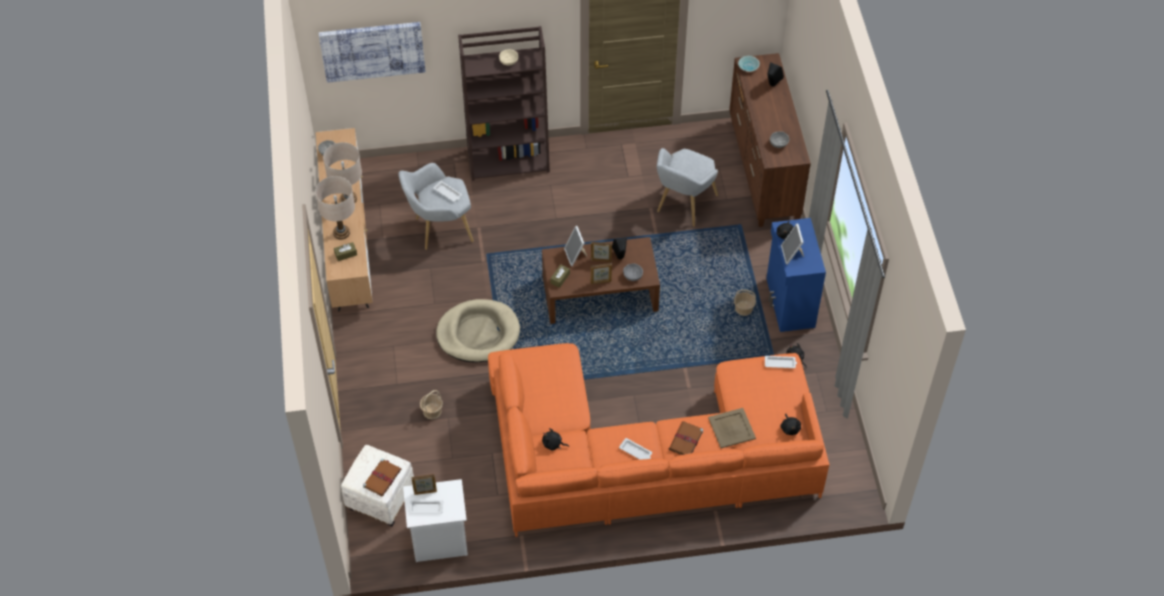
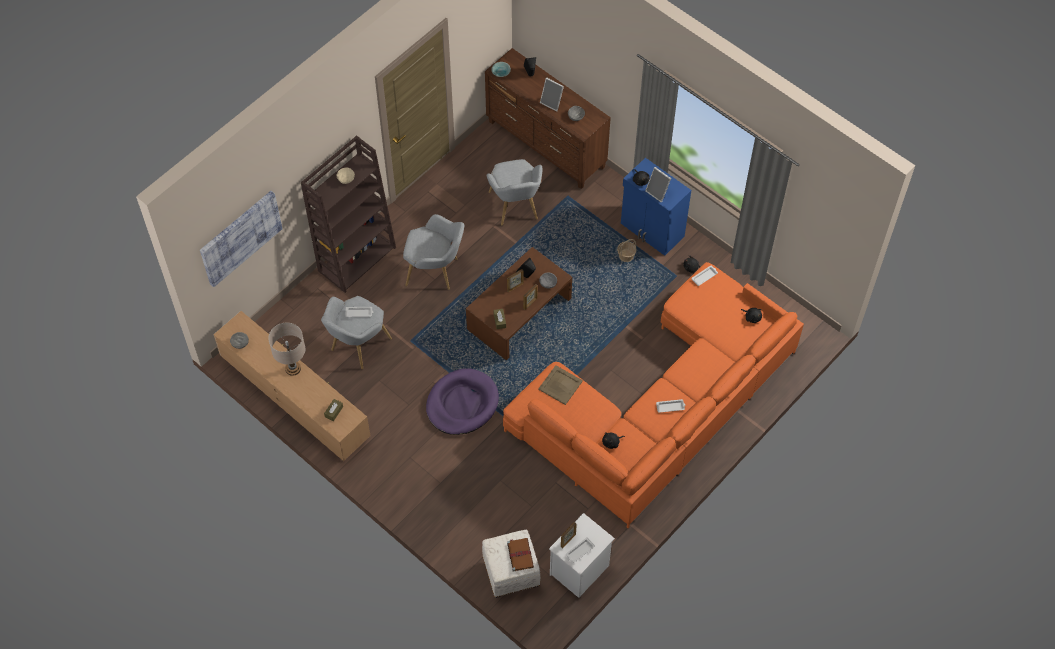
camera: 40 degrees left, 5 degrees up
(341, 232) = (314, 398): beige table lamp -> none
(432, 411) = (485, 484): basket -> none
(478, 333) = (462, 404): beige dog bed -> purple dog bed
(563, 213) = (436, 271): none -> grey armchair
(575, 255) = (494, 296): picture frame -> picture frame (552, 102)
(685, 441) = (695, 375): brown book -> none
(731, 428) = (715, 344): beige tray -> beige tray (560, 385)

